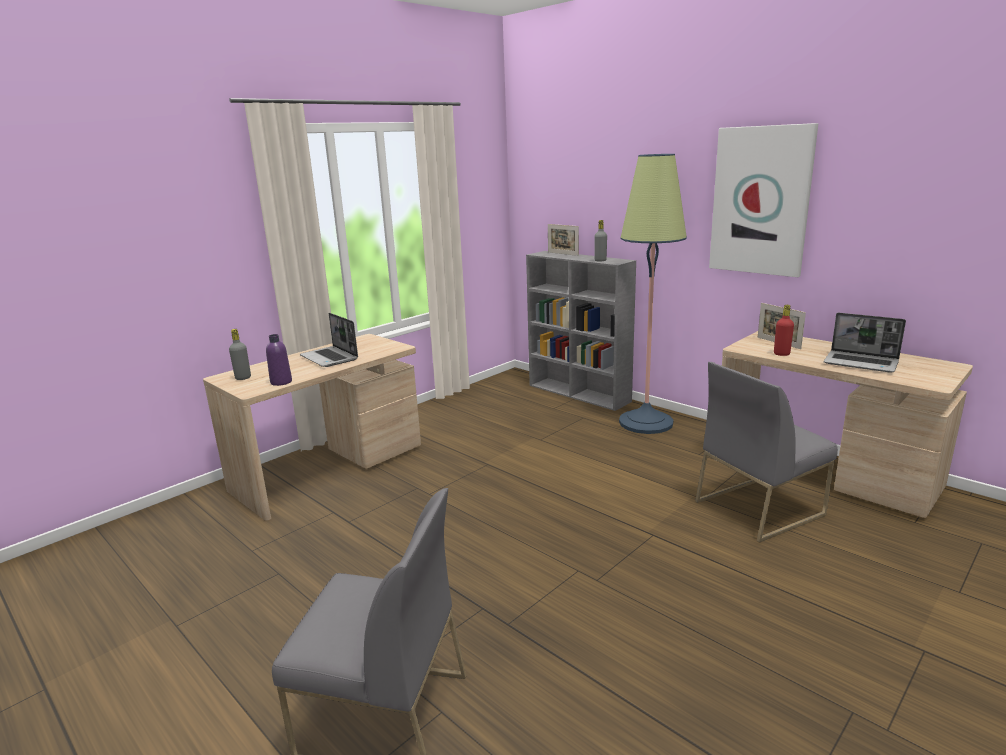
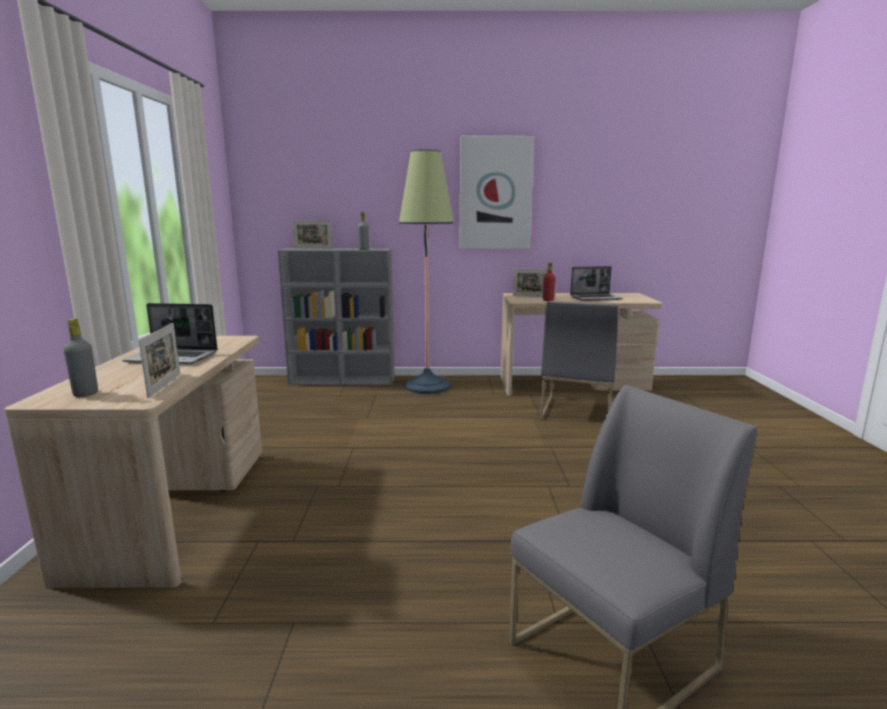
camera: 45 degrees left, 5 degrees down
(281, 382) = (164, 385): purple bottle -> picture frame

